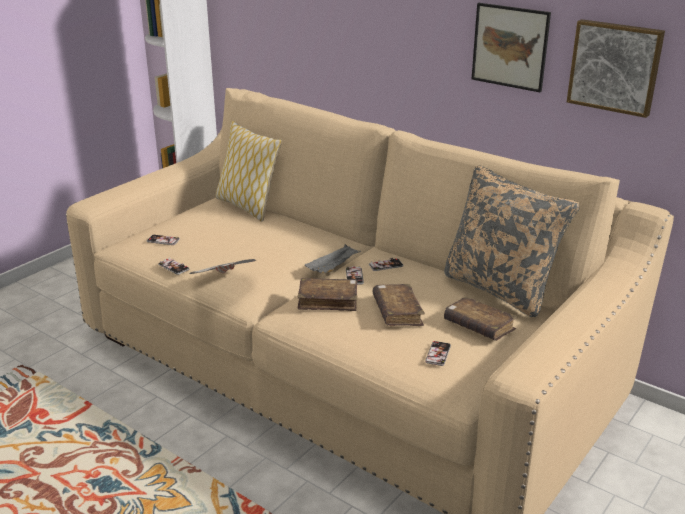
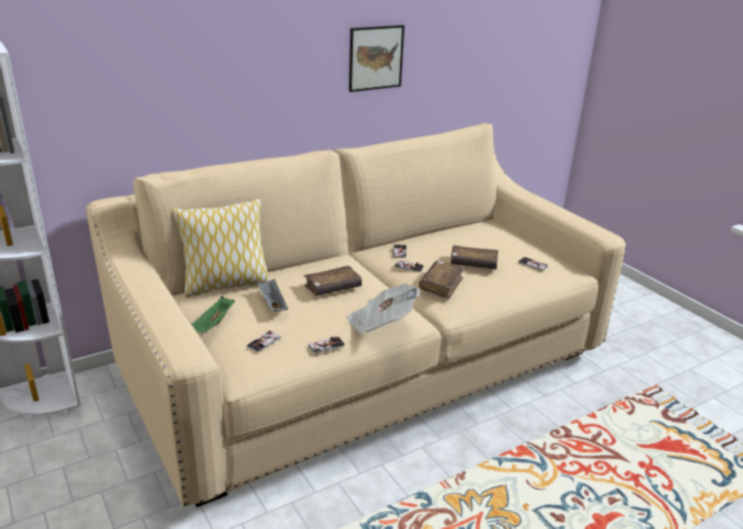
camera: 70 degrees left, 0 degrees up
(178, 217) = (213, 325): none -> green tray
(333, 267) = (381, 273): grey tray -> grey tray (272, 304)
(479, 326) = (505, 244): brown book -> brown book (332, 288)
(499, 293) = (462, 227): grey pillow -> none
(615, 67) = (443, 54): picture -> none

